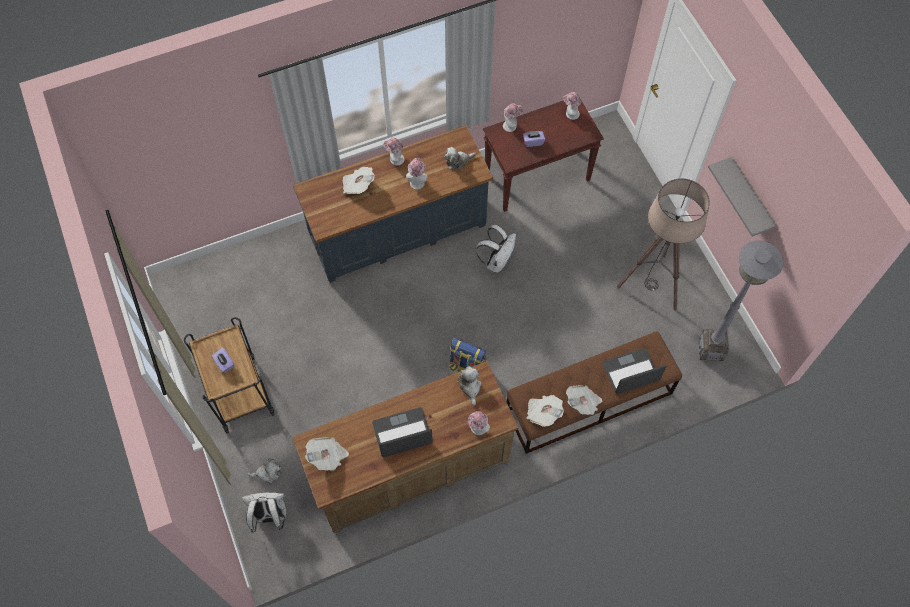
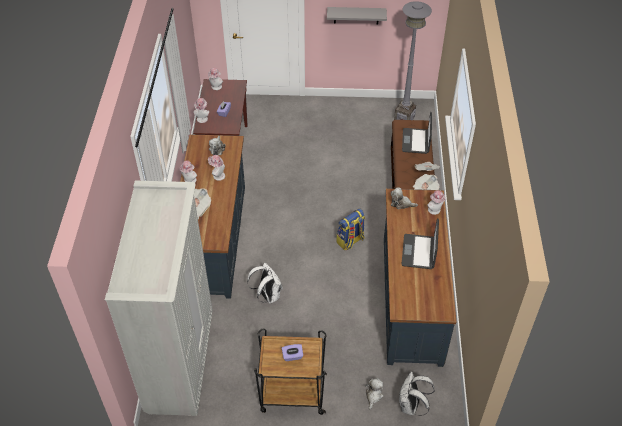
camera: 65 degrees left, 15 degrees down
(237, 272) = (180, 358): none -> white wardrobe
(328, 456) = (417, 302): newspaper -> none
(497, 261) = (277, 195): white backpack -> white backpack (267, 295)
(652, 284) = (343, 126): floor lamp -> none

